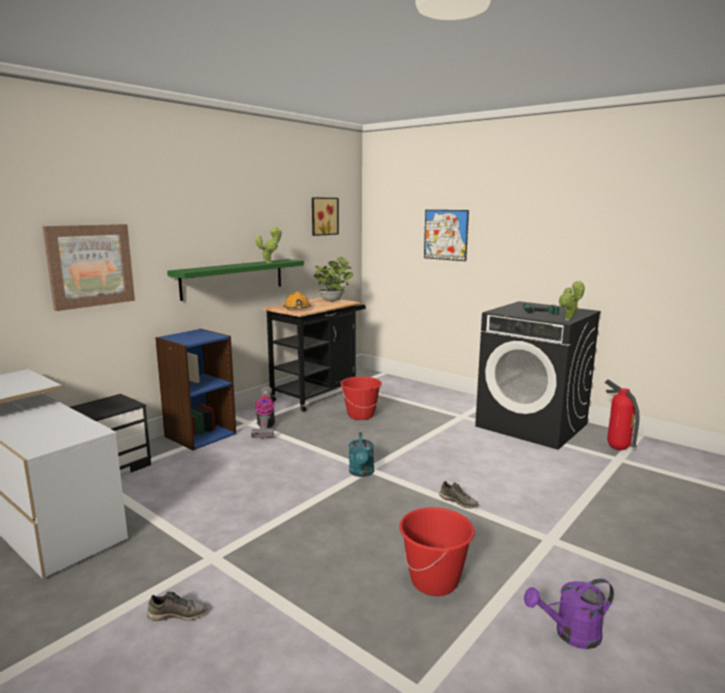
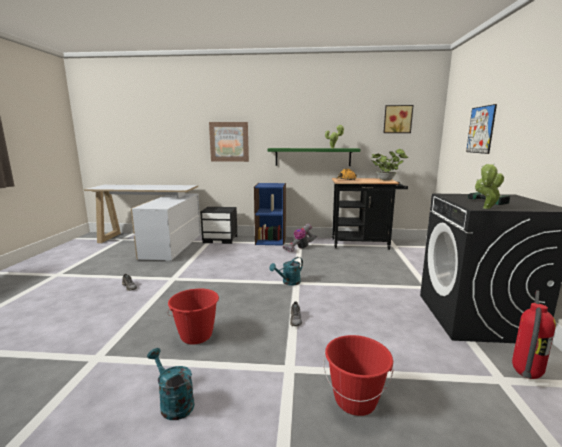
camera: 55 degrees right, 0 degrees up
(361, 415) = (360, 260): red bucket -> red bucket (355, 400)
(570, 634) = (173, 402): purple watering can -> turquoise watering can

